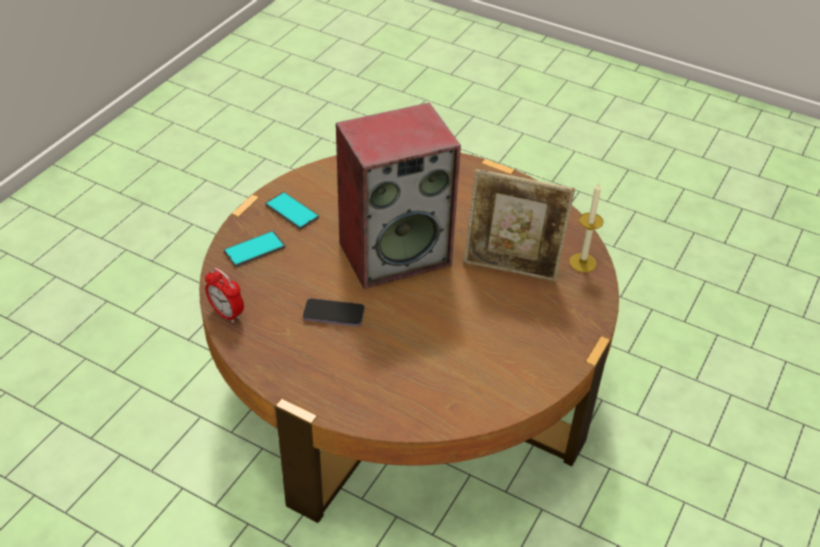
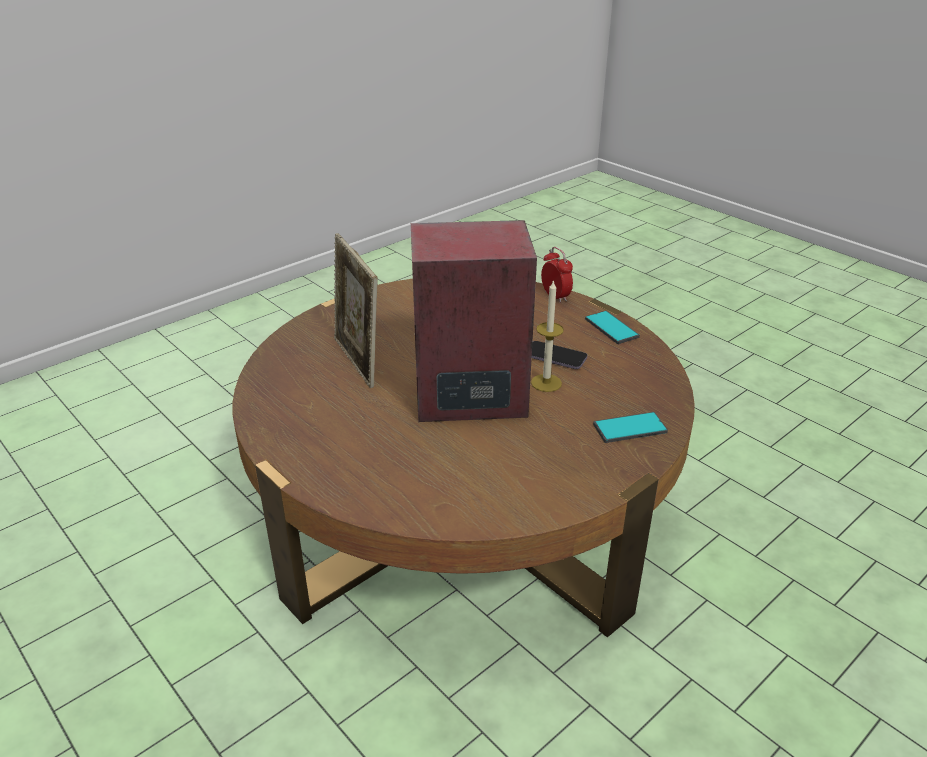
camera: 160 degrees left, 10 degrees down
(226, 313) = (663, 375): alarm clock -> alarm clock (555, 296)
(291, 211) = (576, 464): phone -> phone (611, 328)
(511, 268) = (358, 362): picture frame -> picture frame turned 150 degrees counterclockwise
(582, 263) = (283, 354): candle -> candle (546, 383)

